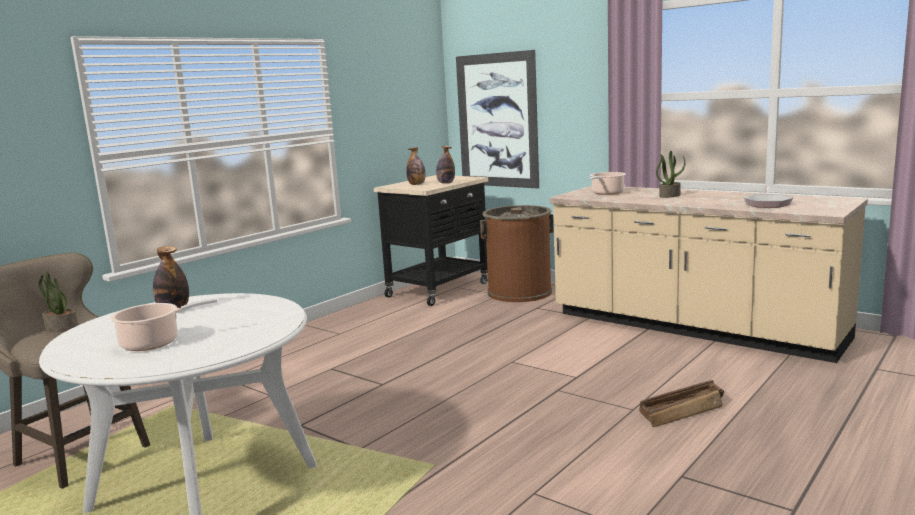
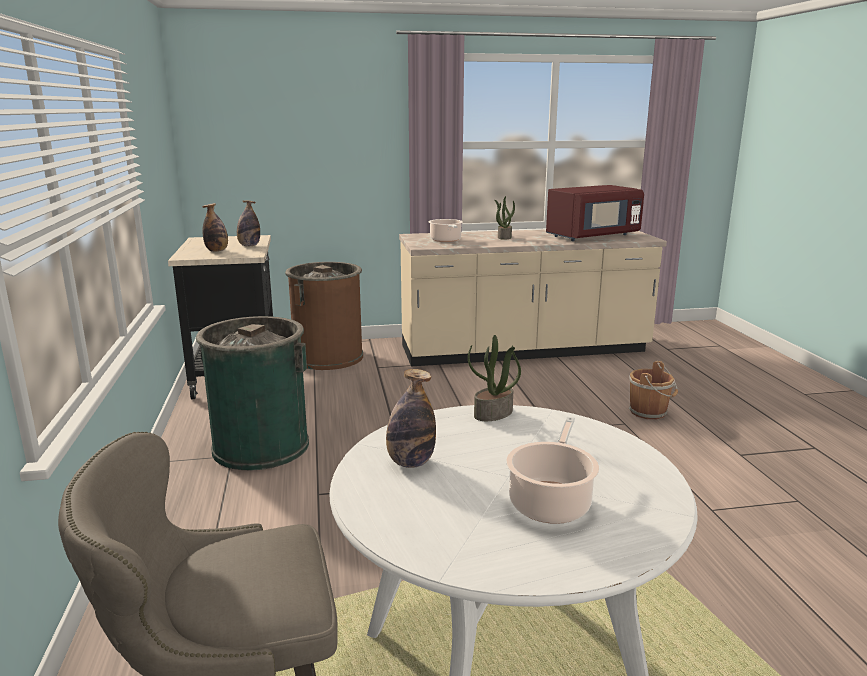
camera: 50 degrees left, 5 degrees up
(61, 328) = (234, 567): potted plant -> potted plant (493, 414)
(362, 333) = (261, 446): none -> green trash can
(497, 121) = (258, 169): picture -> none
(683, 411) = (649, 412): crate -> brown bucket
(767, 203) = (592, 236): frying pan -> red microwave

